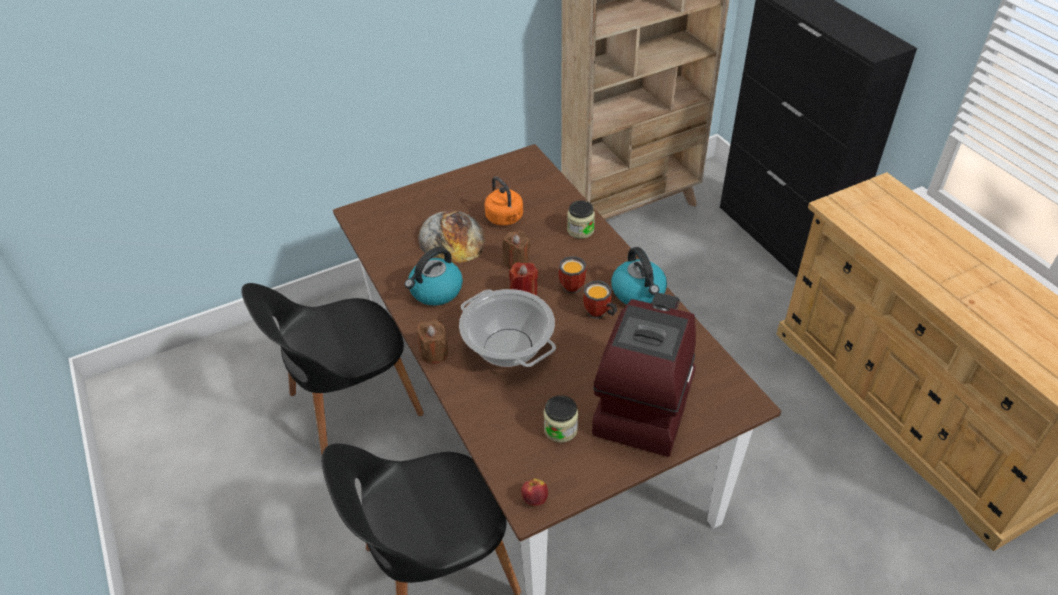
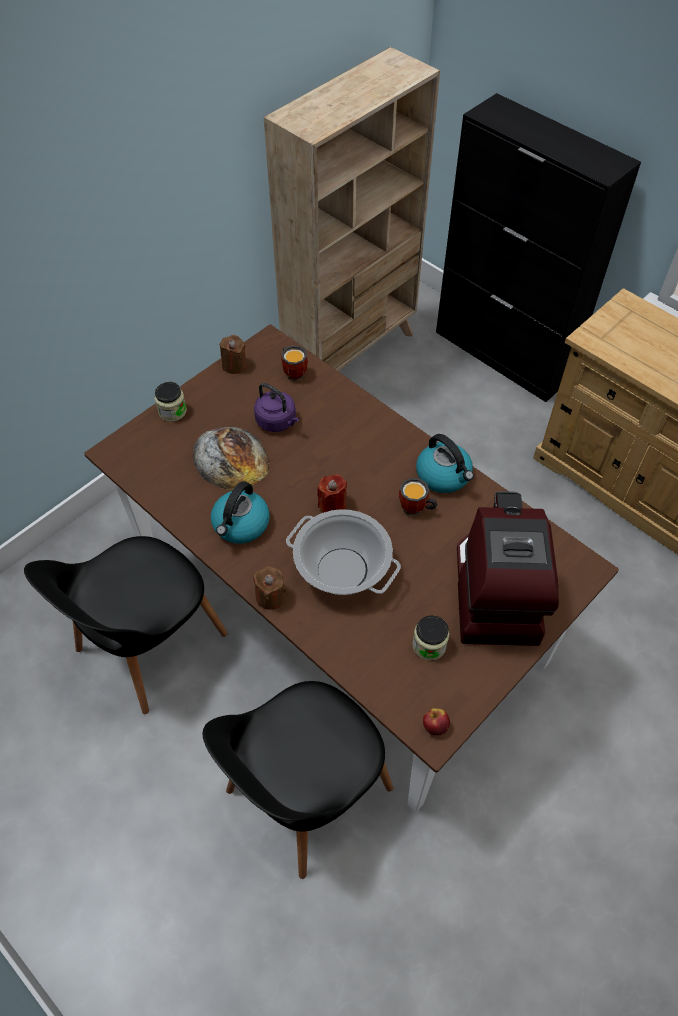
camera: 20 degrees left, 10 degrees up
(505, 219) = (277, 422): orange kettle -> purple kettle
(516, 262) = (310, 470): brown candle -> brown candle (234, 365)
(572, 284) = (376, 482): mug -> mug (294, 371)
(580, 230) = (359, 417): jar -> jar (172, 411)

